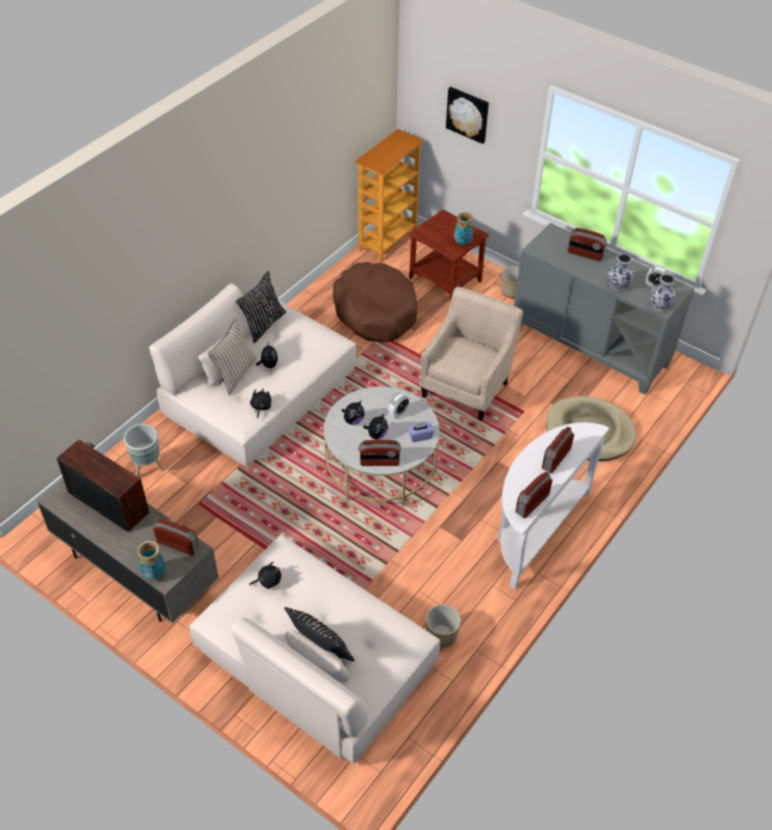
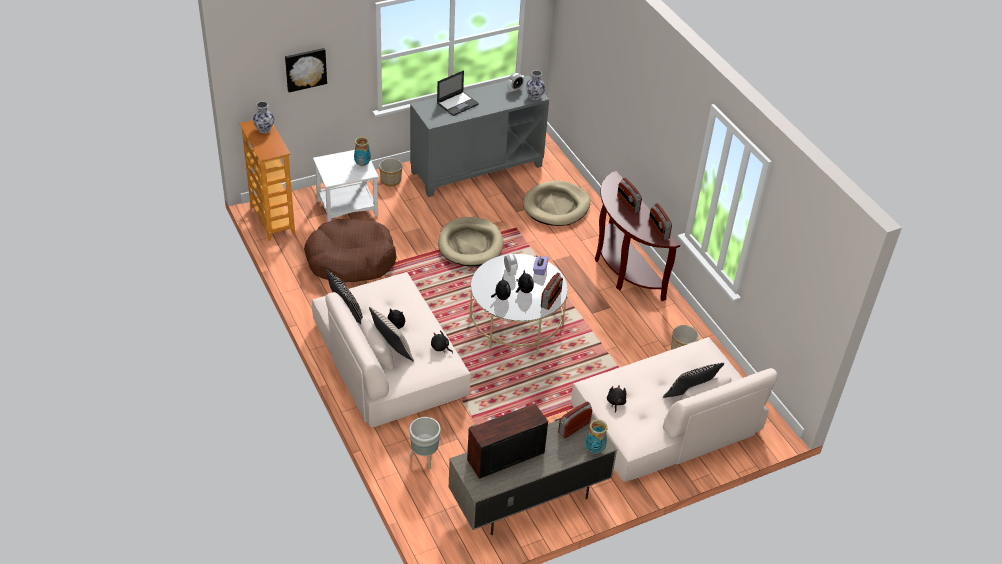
camera: 65 degrees left, 5 degrees down
(446, 279) = (347, 207): brown side table -> white side table
(467, 386) = (470, 244): beige armchair -> beige dog bed
(535, 529) = (623, 269): white console table -> brown console table
(585, 254) = (458, 103): radio -> laptop
(617, 286) = (501, 104): vase -> vase (264, 129)

